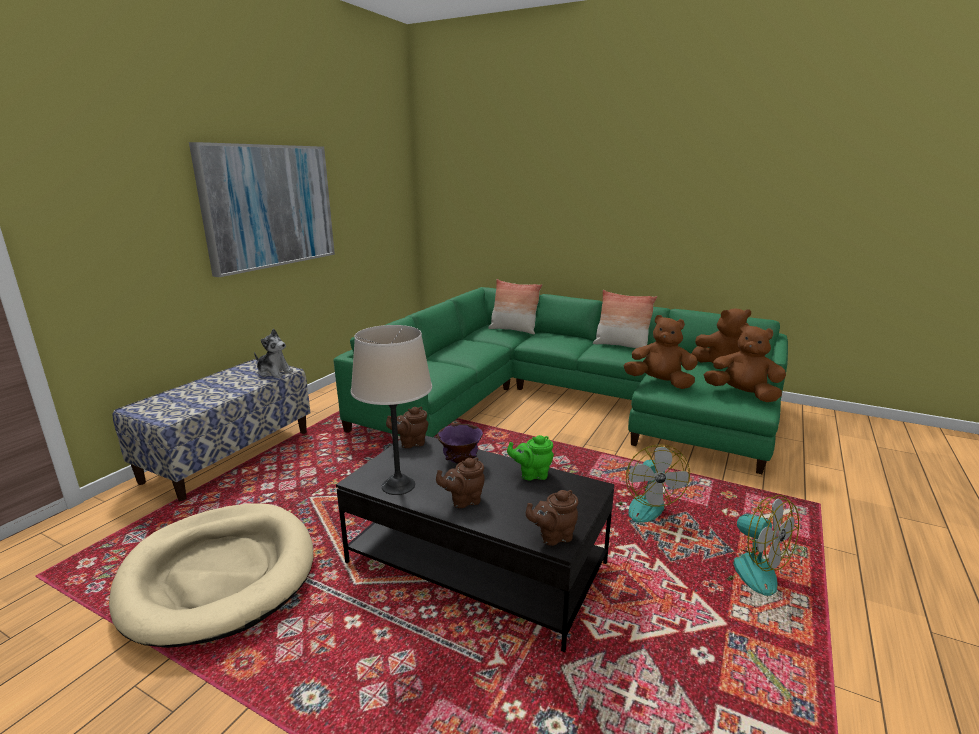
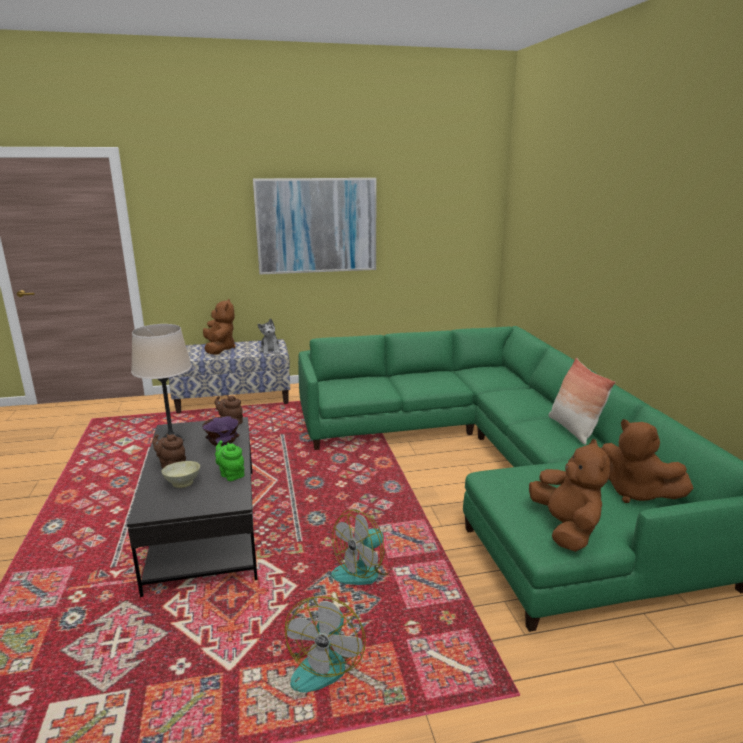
camera: 50 degrees right, 0 degrees up
(219, 575) = (126, 456): beige dog bed -> none
(513, 330) = (509, 378): pillow -> none
(516, 504) = (183, 483): none -> beige bowl
(553, 536) = (153, 508): brown teapot -> none
(660, 383) = (510, 475): brown plush toy -> brown plush toy (219, 349)

